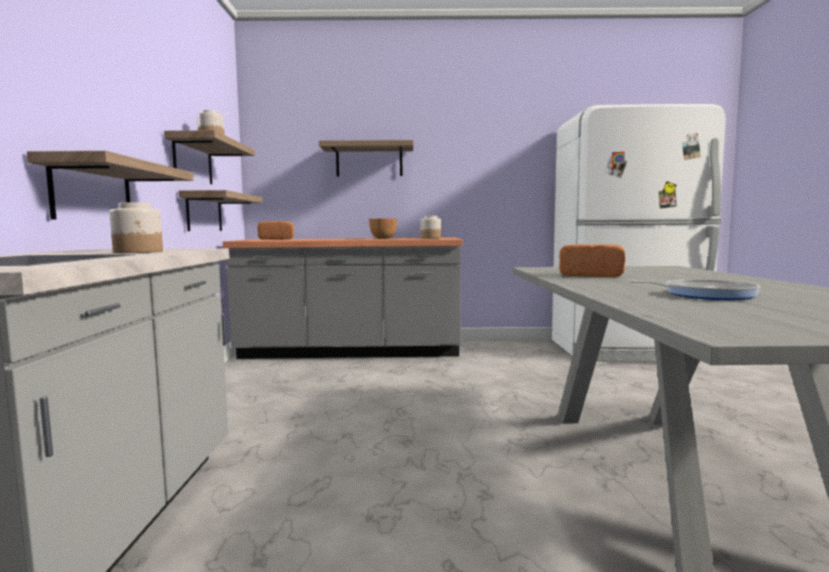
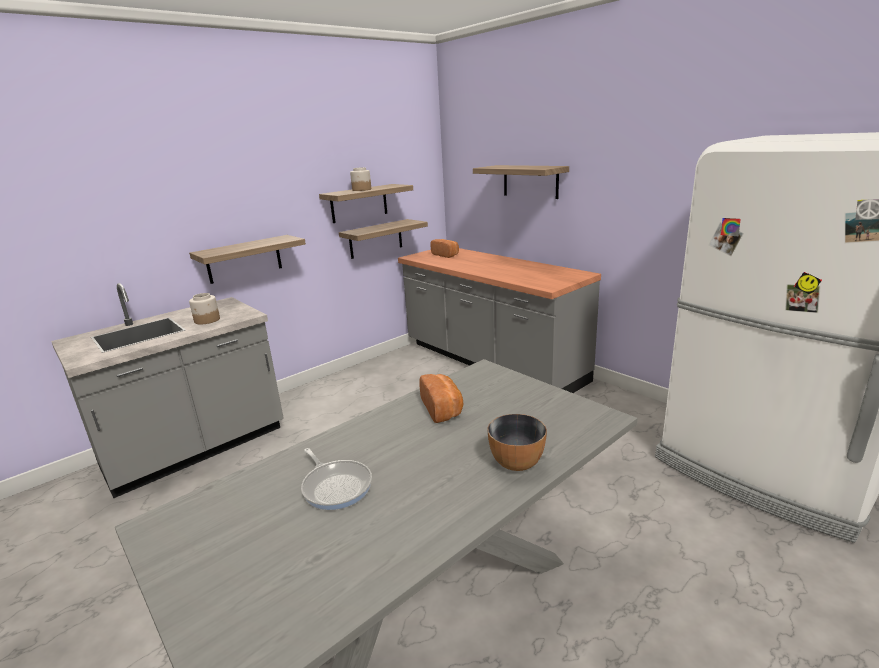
camera: 50 degrees right, 15 degrees up
(383, 238) = (511, 270): bowl -> bowl (516, 463)
(430, 238) = (540, 281): jar -> none

